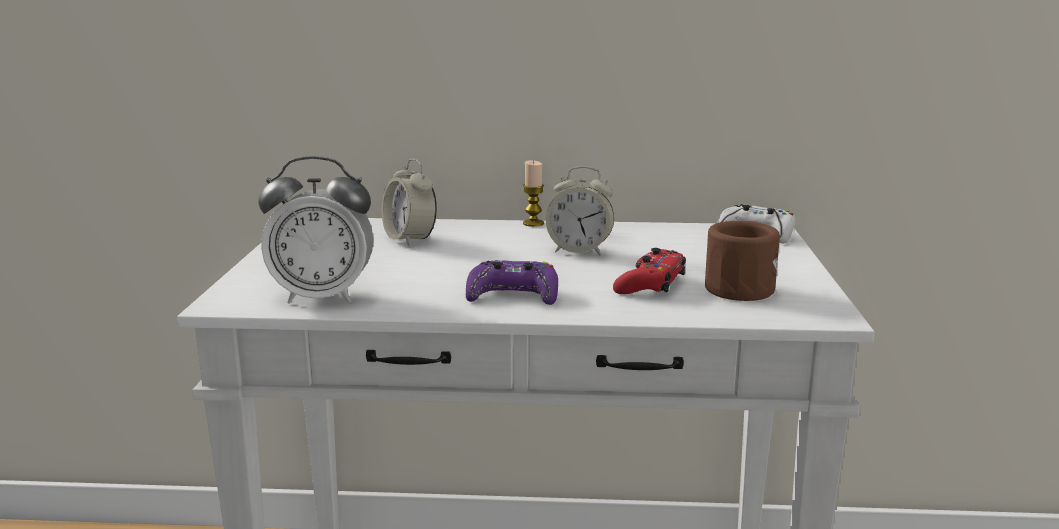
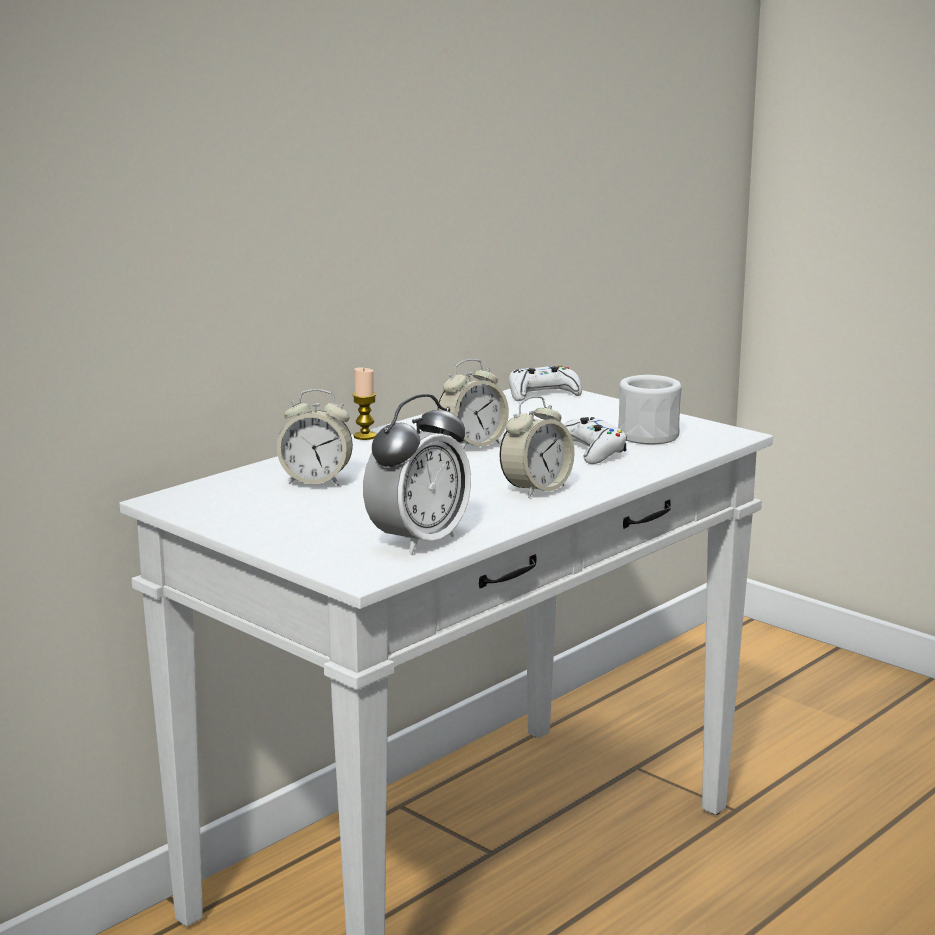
camera: 50 degrees left, 0 degrees up
(513, 295) = (536, 489): purple game controller -> alarm clock
(650, 284) = (590, 451): red game controller -> white game controller
(740, 287) = (643, 434): brown mug -> white mug

